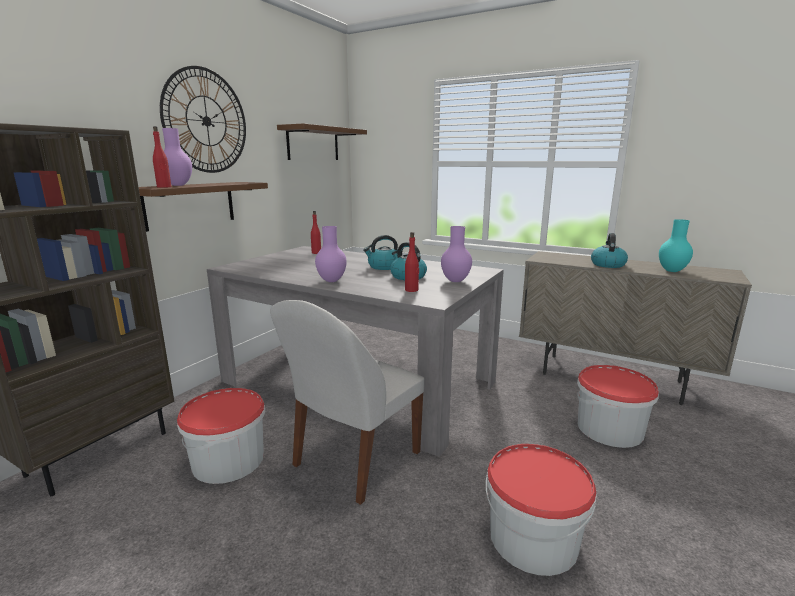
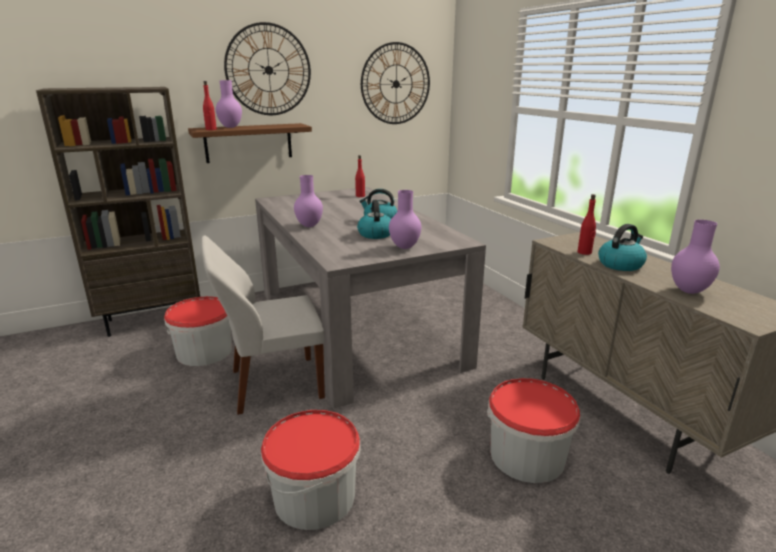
camera: 35 degrees right, 5 degrees up
(313, 144) = (396, 84): brown shelf -> wall clock
(411, 290) = (346, 247): red bottle -> red bottle (584, 252)
(671, 271) = (688, 290): turquoise vase -> purple vase

